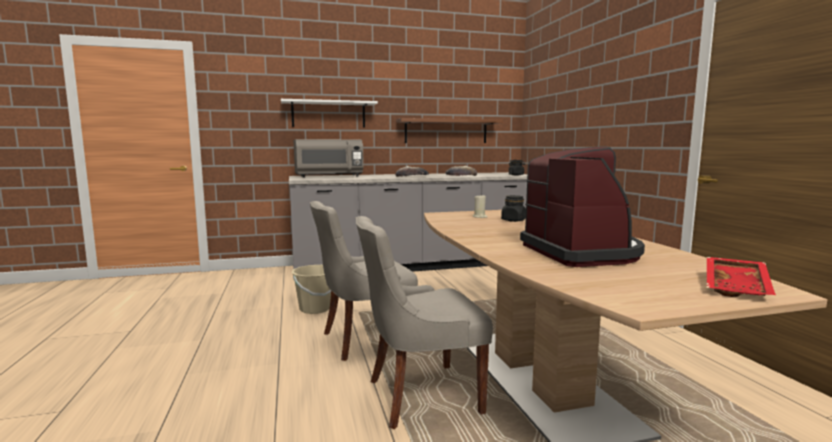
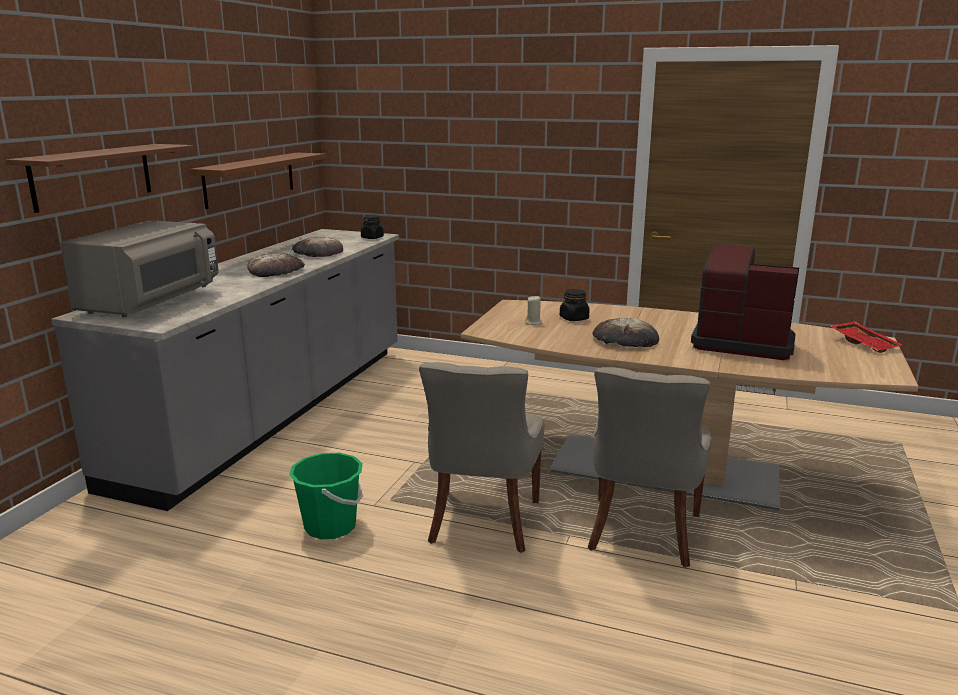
camera: 55 degrees left, 10 degrees up
(315, 308) = (330, 526): beige bucket -> green bucket
(328, 114) = (93, 176): white shelf -> brown shelf
(496, 231) = (625, 340): none -> bread

